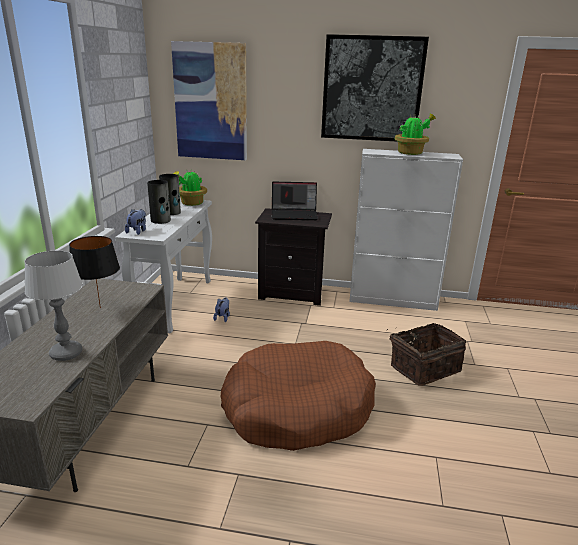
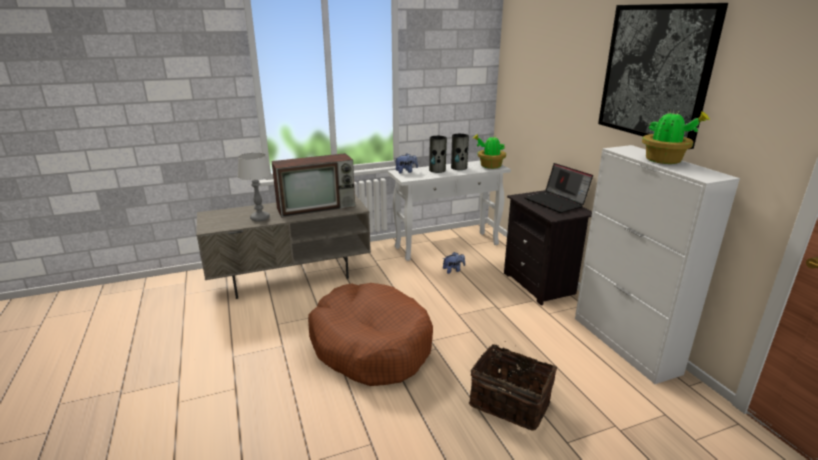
camera: 60 degrees right, 0 degrees up
(100, 307) = (317, 207): black table lamp -> television
(211, 102) = (529, 75): picture -> none

